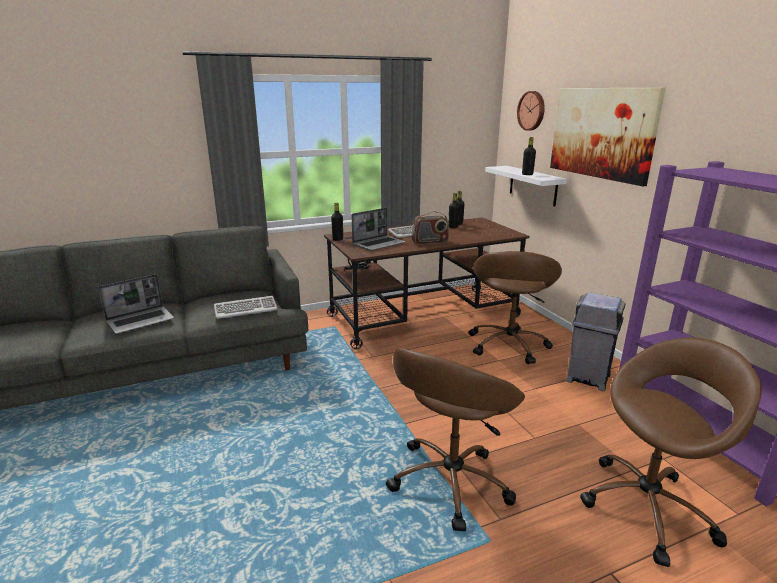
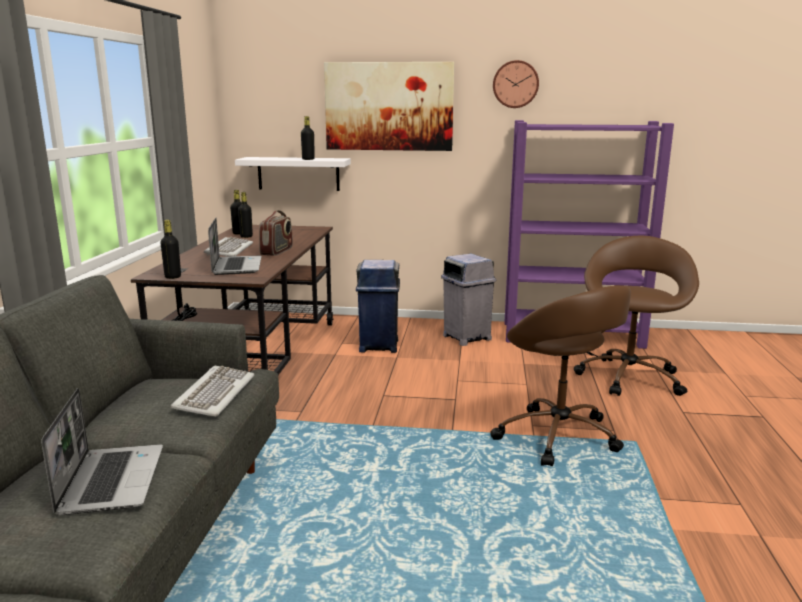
camera: 60 degrees left, 5 degrees down
(508, 346) = (379, 345): brown office chair -> blue trash can
(532, 110) = (279, 88): wall clock -> wall clock (515, 84)

